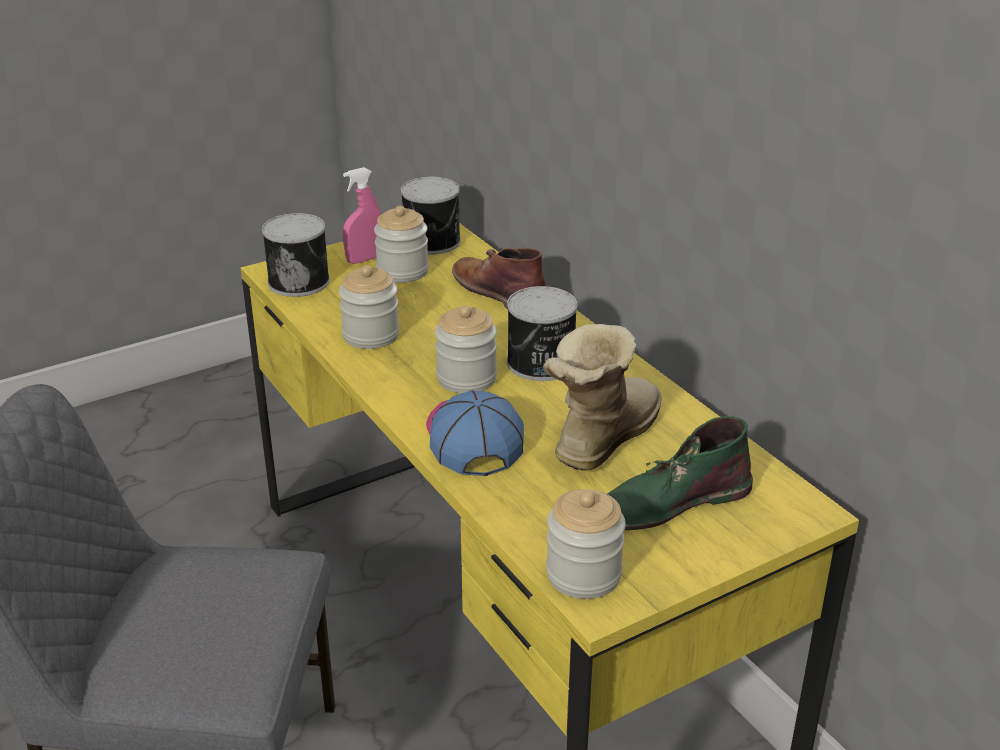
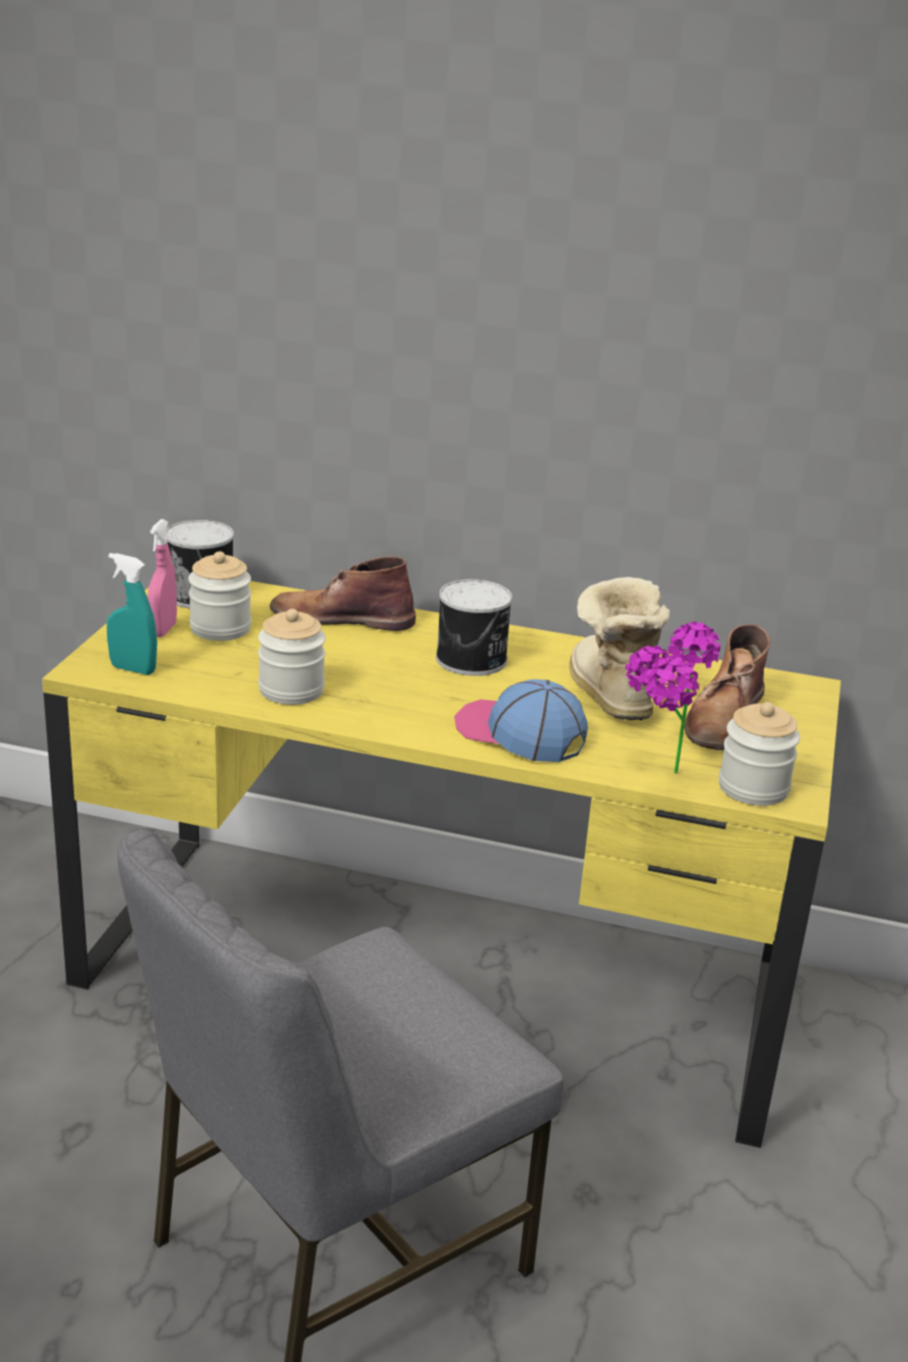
camera: 45 degrees left, 5 degrees down
(299, 281) = (133, 669): can -> turquoise spray bottle
(466, 378) = (435, 693): jar -> none
(520, 522) = (656, 775): none -> potted plant
(670, 502) = (724, 717): green boot -> brown boot

